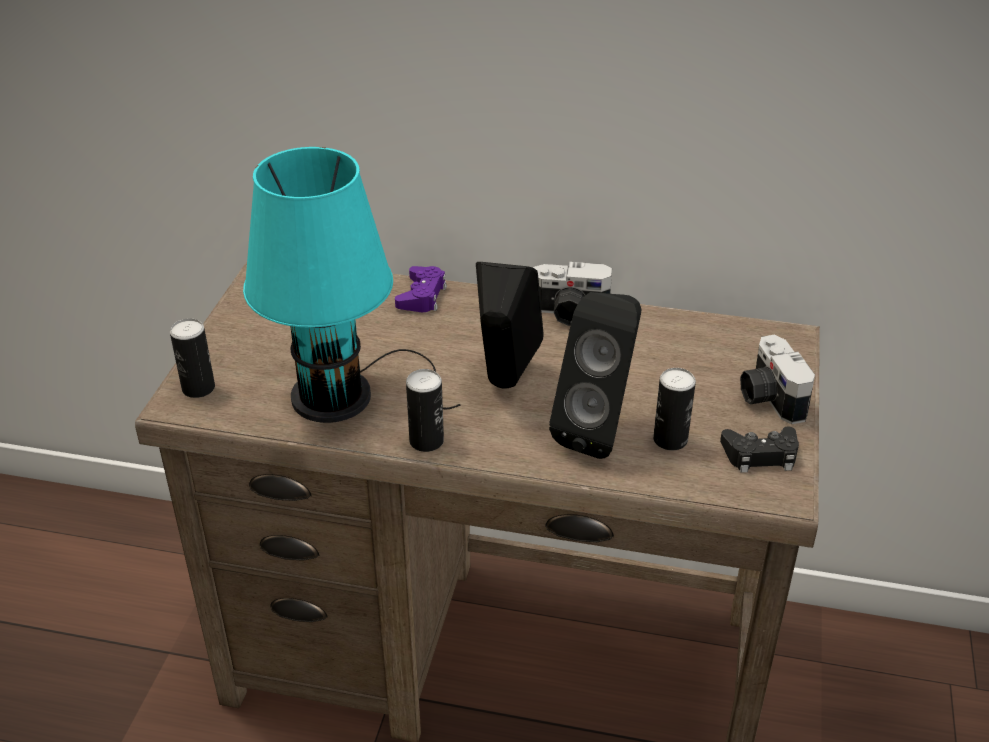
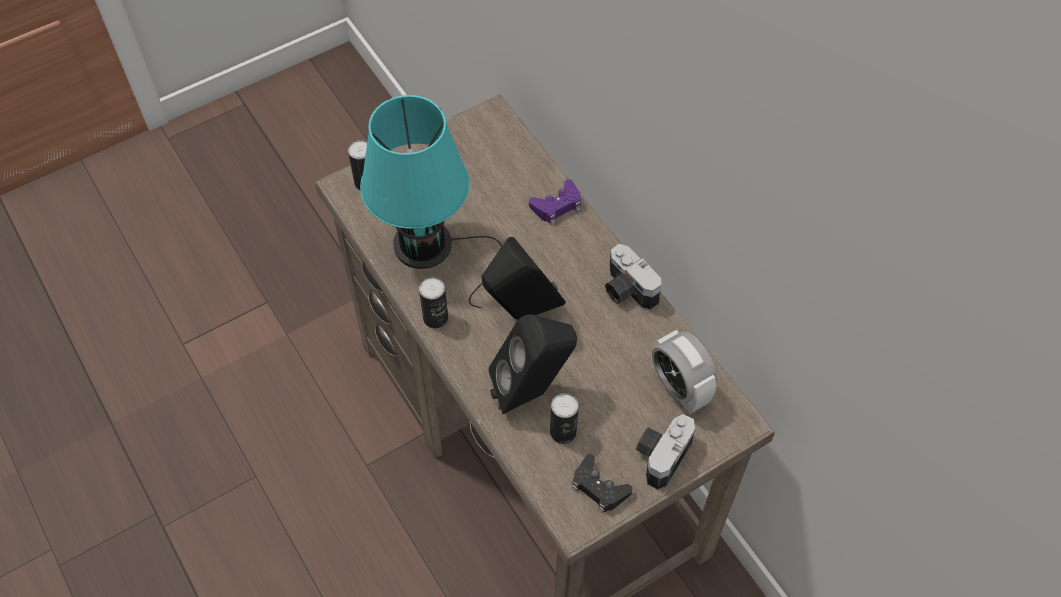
camera: 45 degrees right, 20 degrees up
(711, 346) = (679, 388): none -> alarm clock

